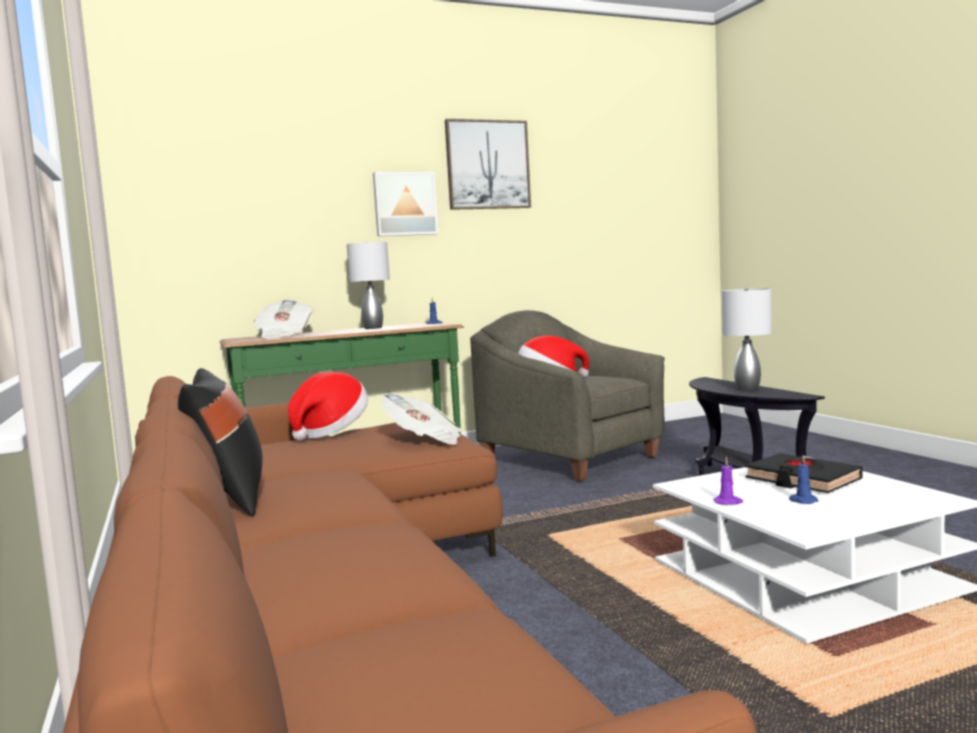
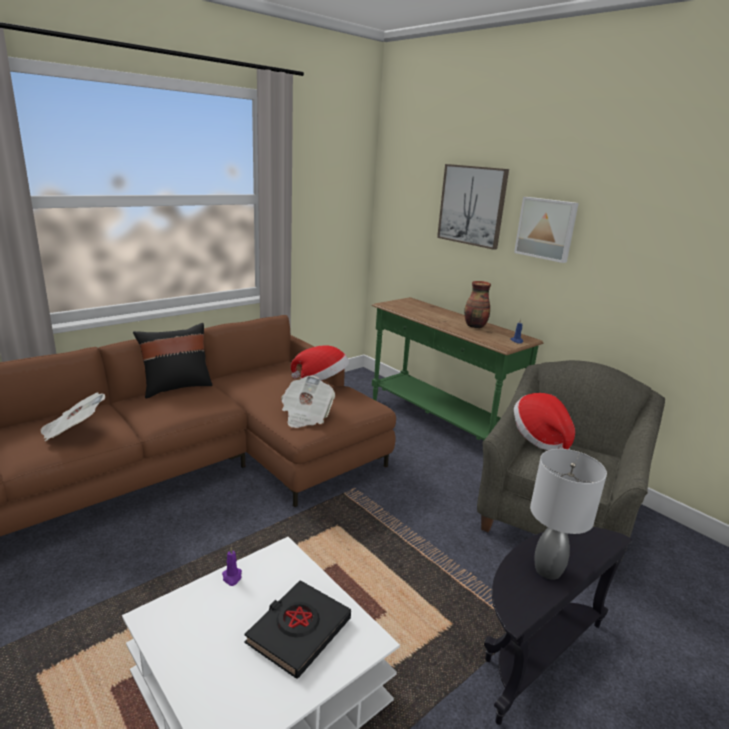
camera: 70 degrees right, 15 degrees up
(284, 336) = (418, 309): newspaper -> newspaper (73, 431)
(374, 328) = (475, 326): grey table lamp -> vase
(487, 165) = (641, 201): picture -> picture (472, 205)
(802, 501) = (230, 624): blue candle -> none

